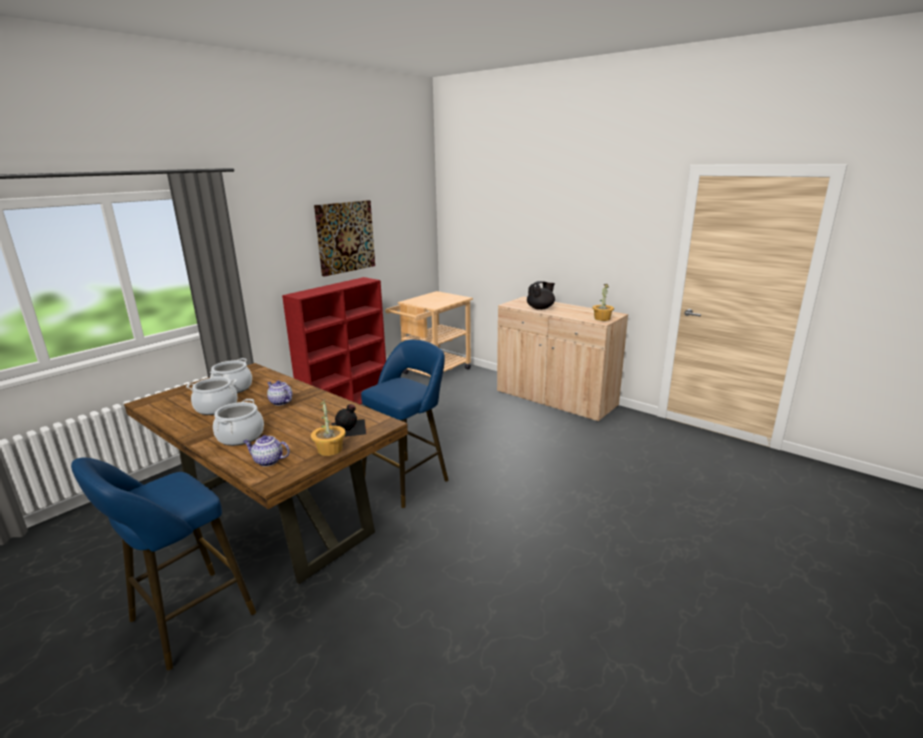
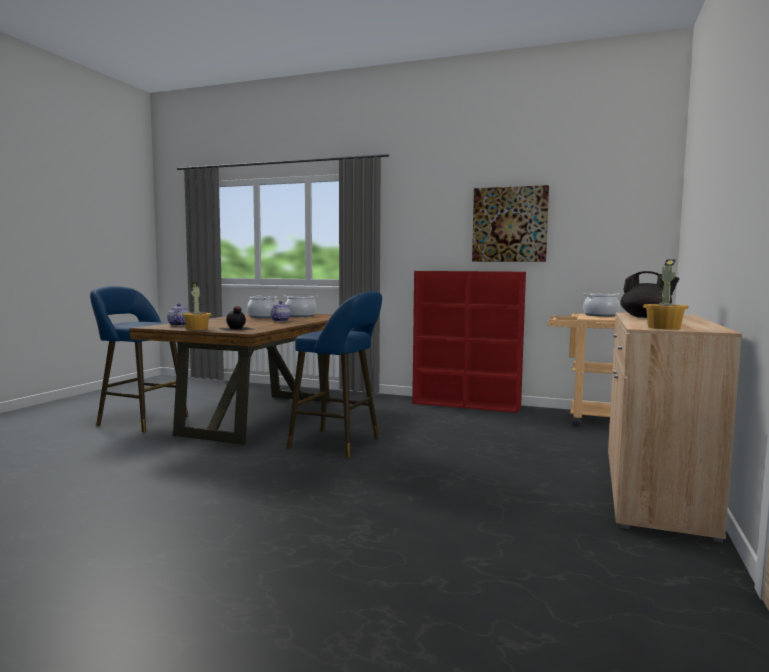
camera: 70 degrees right, 15 degrees down
(240, 436) = (217, 321): cooking pot -> cooking pot (600, 315)

